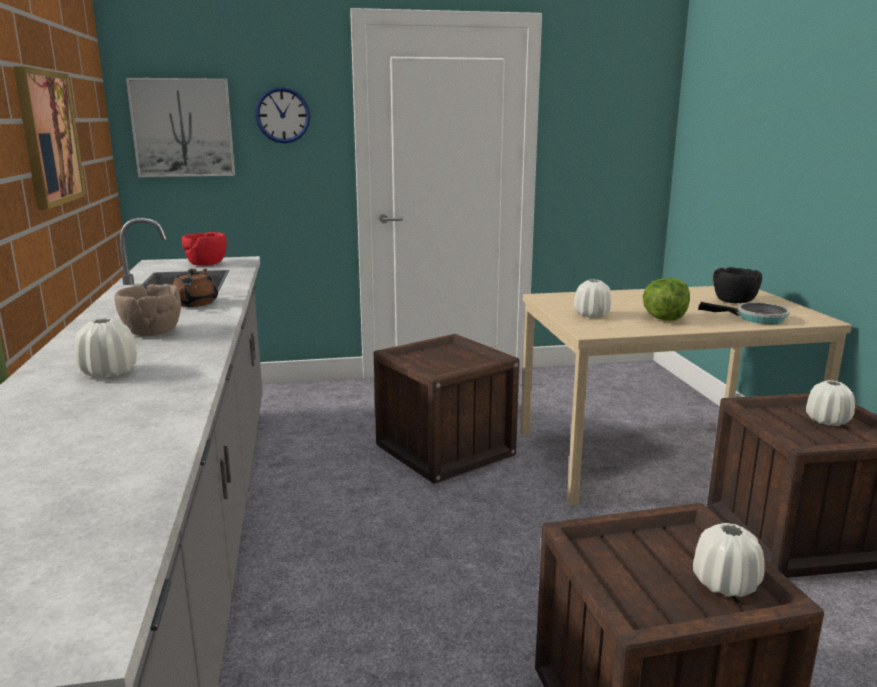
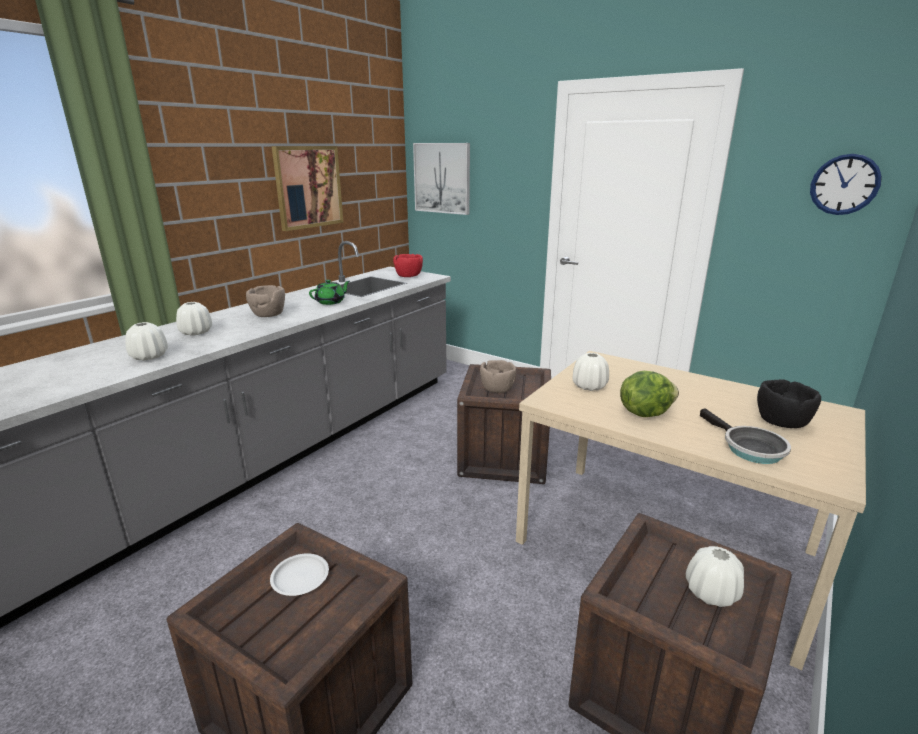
camera: 45 degrees right, 5 degrees up
(196, 303) = (331, 302): brown teapot -> green teapot
(282, 115) = (502, 171): wall clock -> wall clock (844, 184)
(444, 364) = (497, 389): none -> brown bowl
(637, 554) = (300, 578): none -> white plate
(725, 584) = (293, 636): white vase -> white vase (149, 357)

